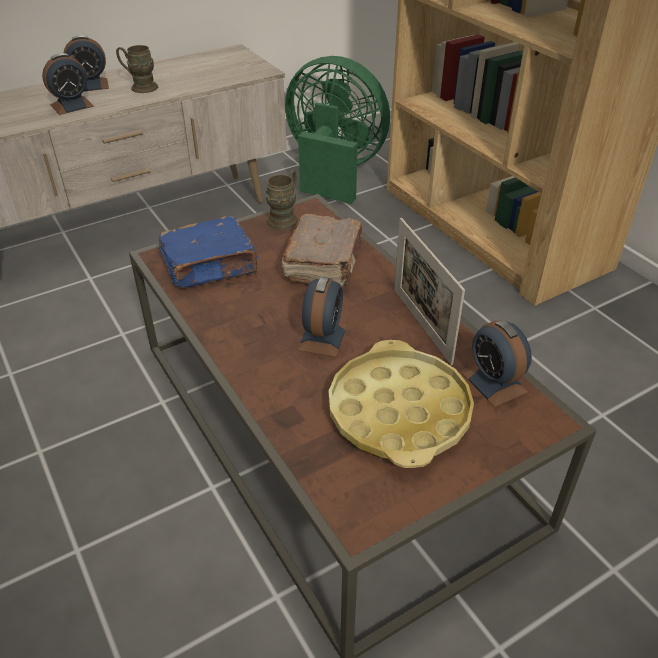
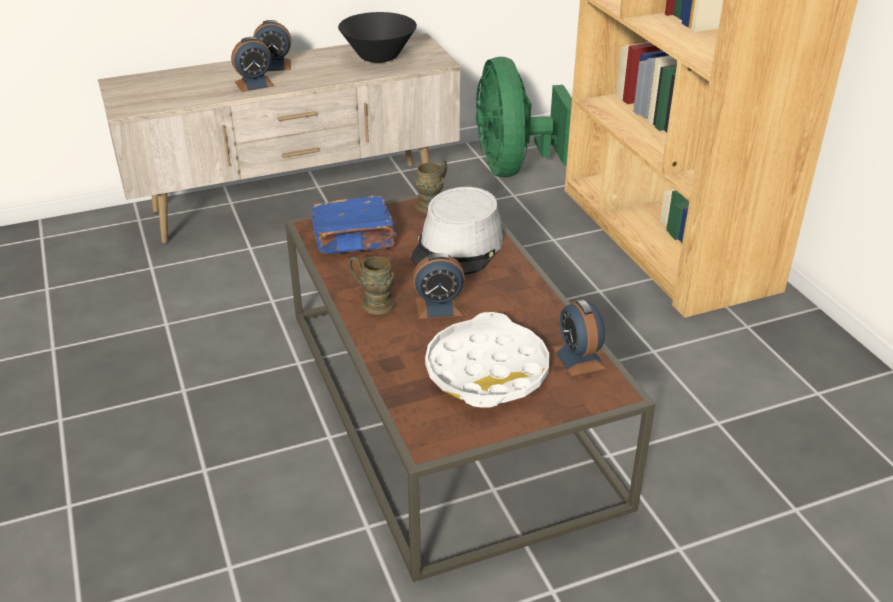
camera: 10 degrees right, 5 degrees down
(139, 87) = (319, 70): brown mug -> brown mug (372, 302)
(198, 69) = (378, 57): none -> black bowl
(322, 337) = (438, 307): alarm clock -> alarm clock turned 60 degrees clockwise
(325, 264) = (458, 247): brown book -> grey hat
(333, 171) = (513, 167): green fan -> green fan turned 135 degrees counterclockwise
(399, 412) = (487, 370): yellow tray -> white tray
(421, 325) = (530, 306): picture frame -> none

